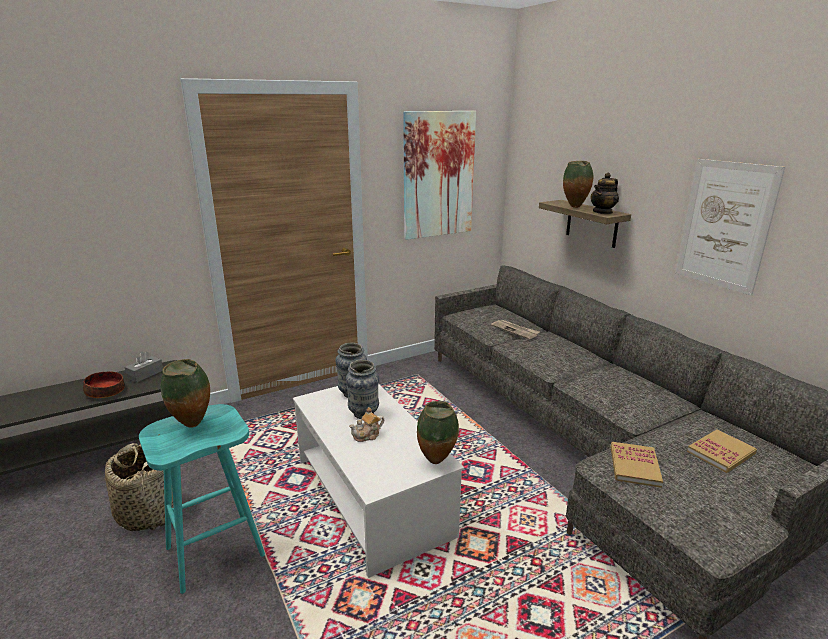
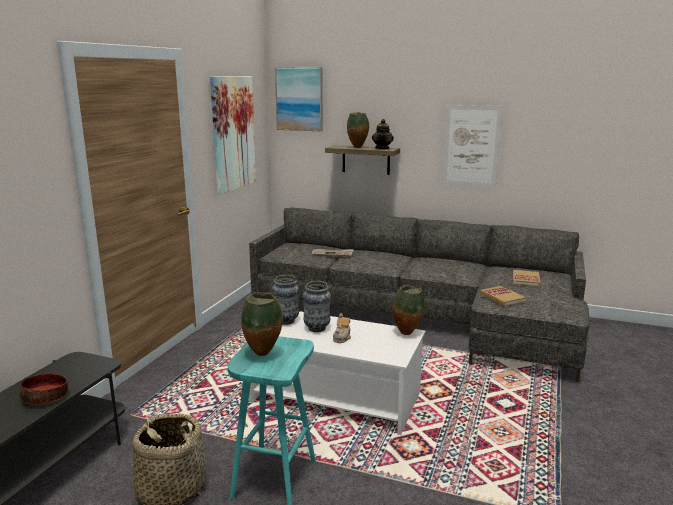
camera: 40 degrees left, 5 degrees down
(145, 374) = (60, 372): grey tissue box -> none
(536, 139) = (299, 99): none -> picture

